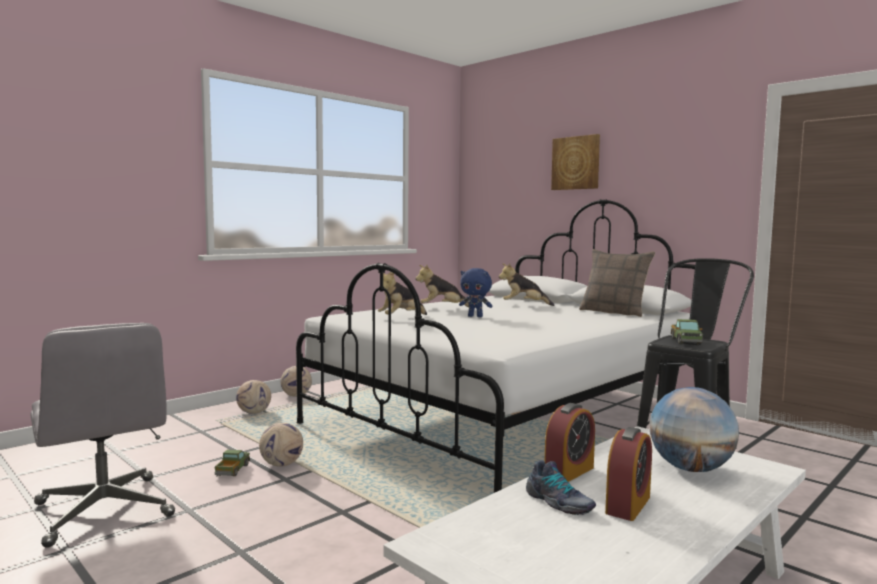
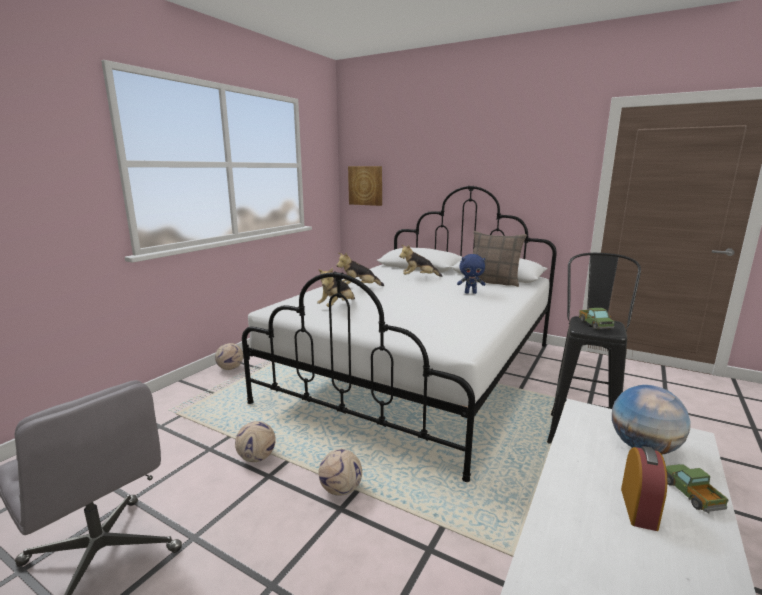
camera: 15 degrees left, 10 degrees up
(232, 470) = (213, 473): toy truck -> toy truck (691, 494)
(254, 413) = (201, 395): football -> football (341, 490)
(475, 316) = (396, 298): blue plush toy -> blue plush toy (470, 293)
(558, 503) = (587, 518): shoe -> none
(569, 472) = (564, 470): alarm clock -> none
(576, 163) = (446, 153): picture -> picture (365, 185)

